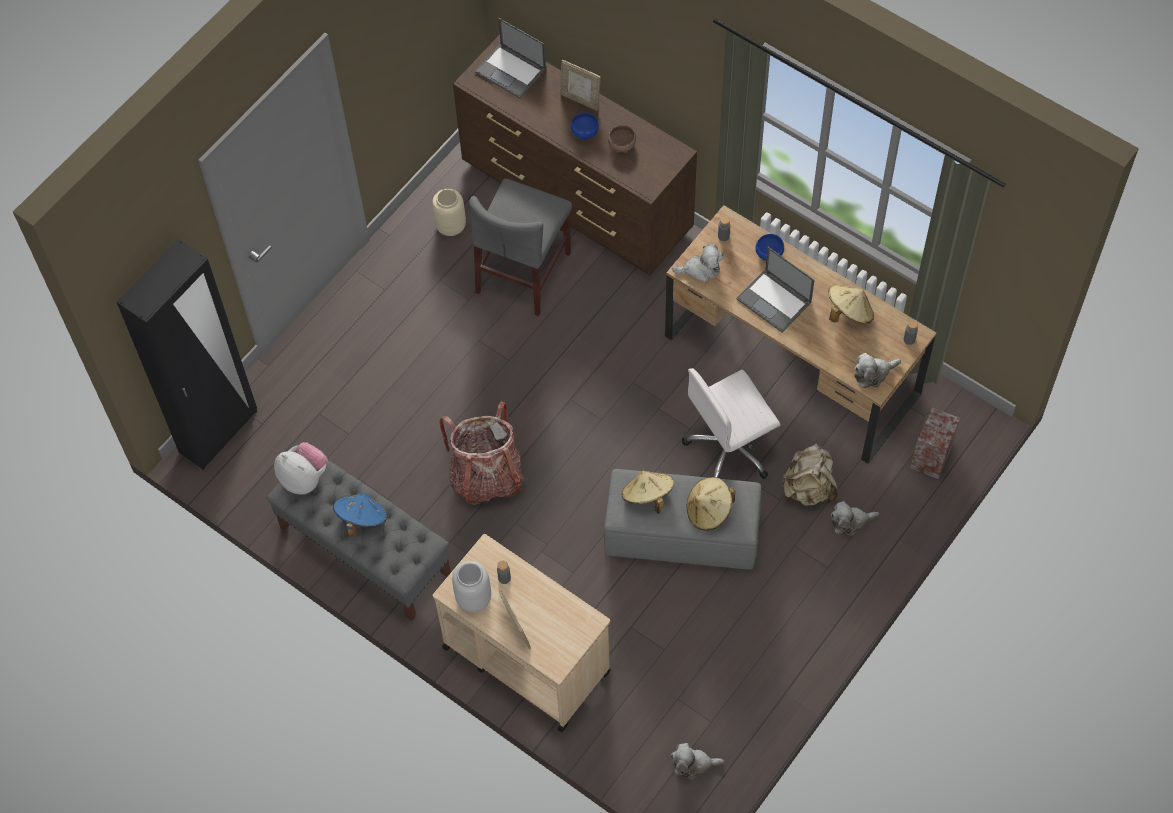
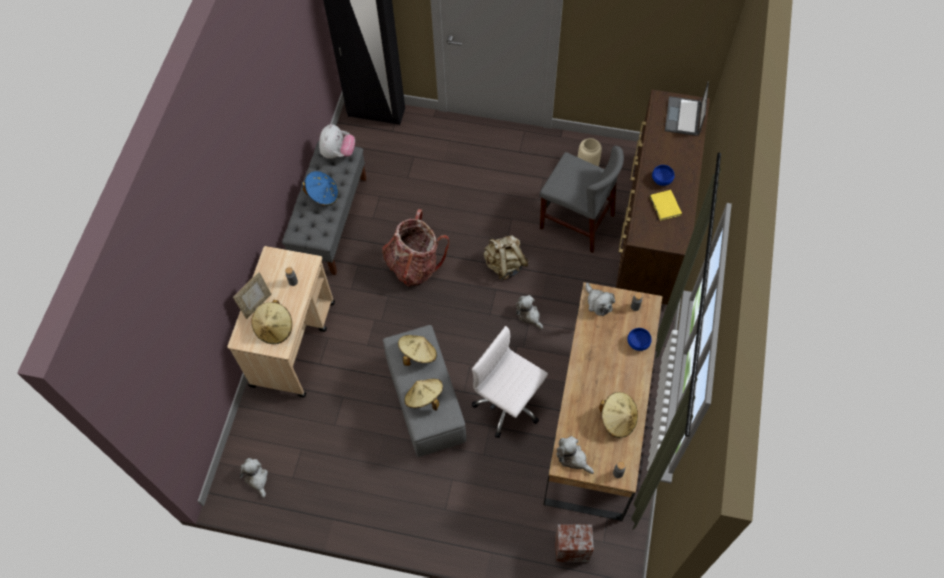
camera: 65 degrees right, 0 degrees up
(473, 599) = (270, 270): grey vase -> none
(523, 272) = (577, 221): grey chair -> grey chair turned 150 degrees counterclockwise
(561, 620) = (275, 328): none -> beige hat
(580, 100) = (686, 166): picture frame -> none
(622, 145) = (665, 207): brown bowl -> yellow book
(774, 301) = (599, 363): laptop -> none
(809, 488) = (503, 471): beige backpack -> beige backpack (505, 265)
(850, 521) = (489, 511): plush toy -> plush toy (529, 315)

